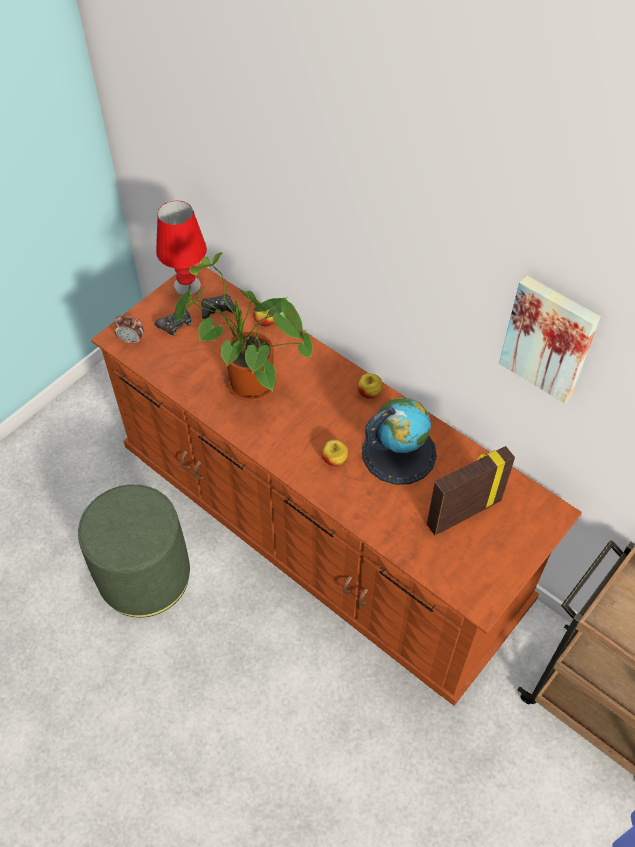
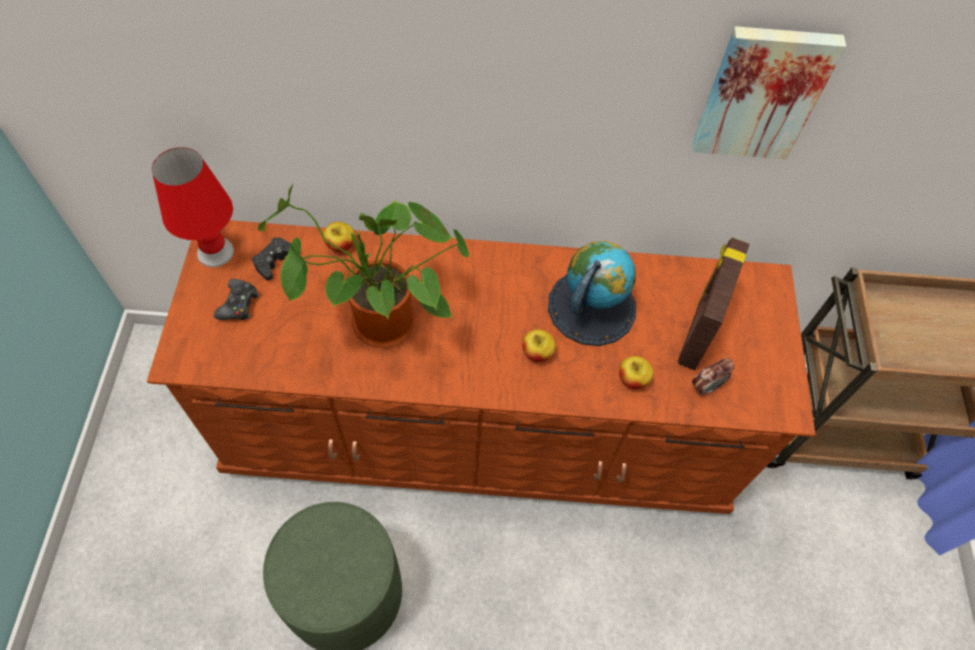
camera: 40 degrees left, 5 degrees up
(131, 340) = (201, 353): alarm clock -> alarm clock (706, 387)
(369, 392) = (511, 261): apple -> apple (632, 379)

